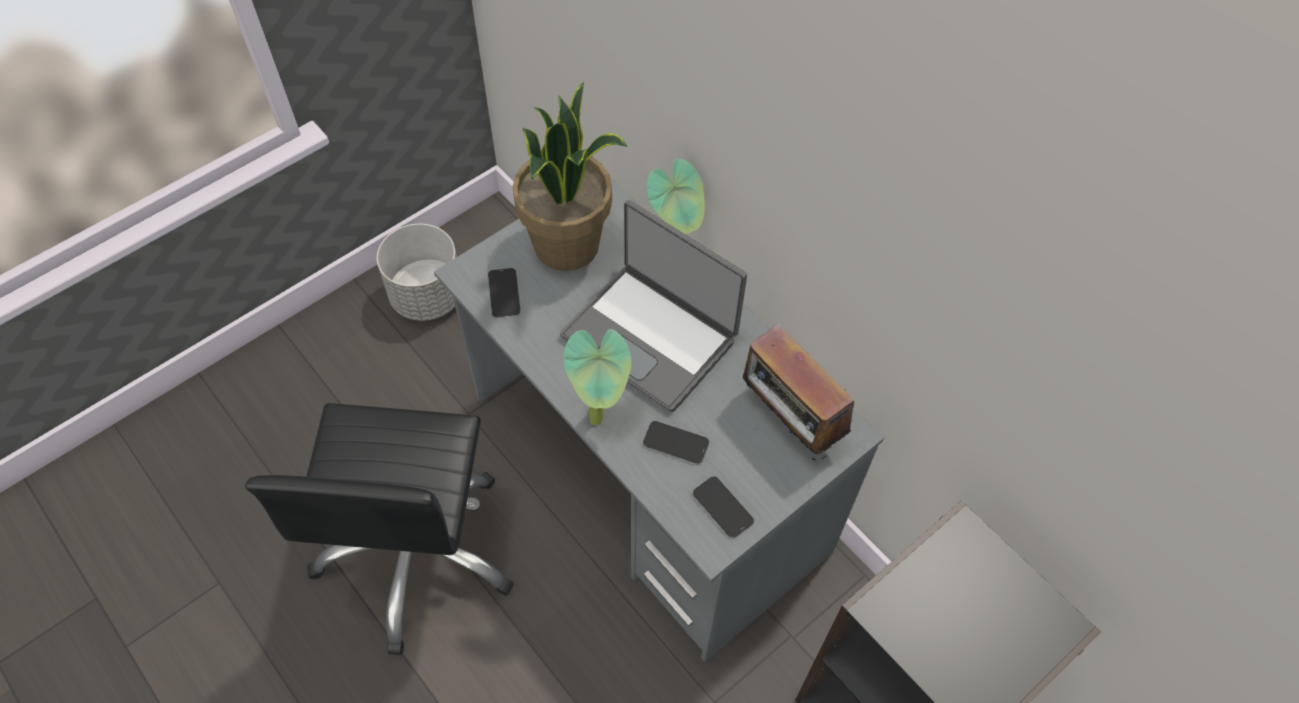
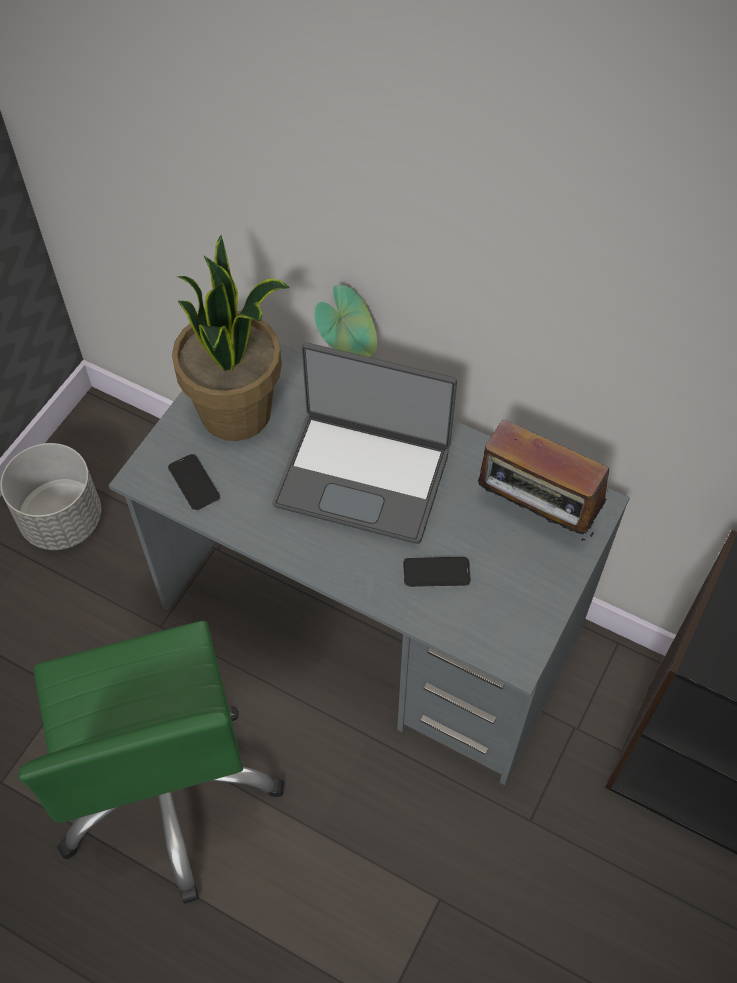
camera: 20 degrees left, 0 degrees up
(417, 552) = (168, 788): black office chair -> green office chair
(600, 418) = (350, 574): potted plant -> none
(722, 507) = (510, 619): phone -> none

